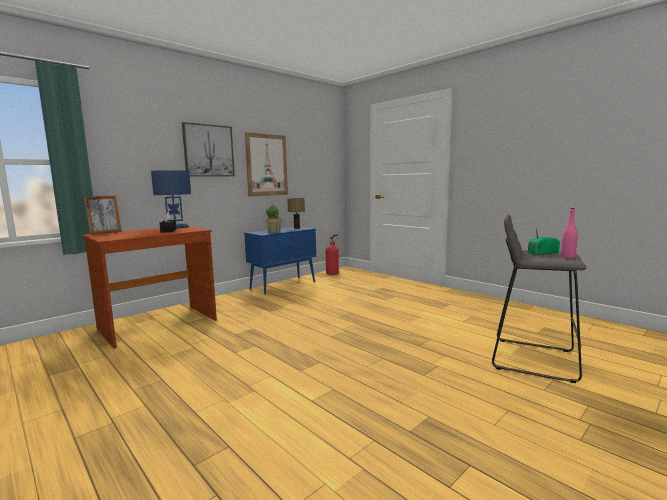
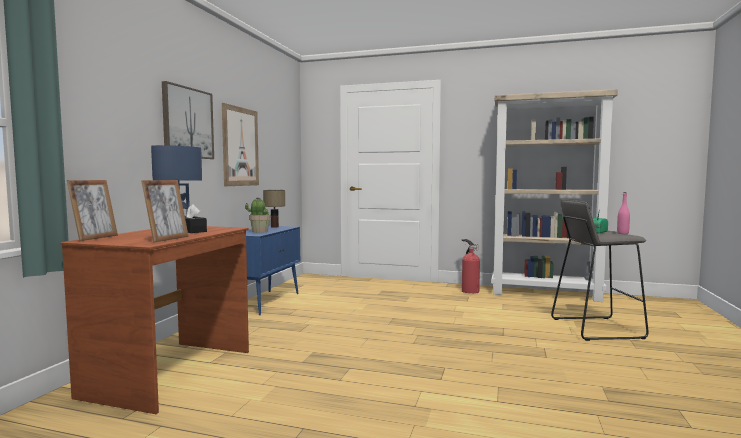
camera: 30 degrees left, 5 degrees down
(129, 236) = (167, 239): none -> picture frame
(332, 273) = (302, 282): fire extinguisher -> fire extinguisher (469, 291)
(539, 313) = (546, 294): none -> beige bookcase

